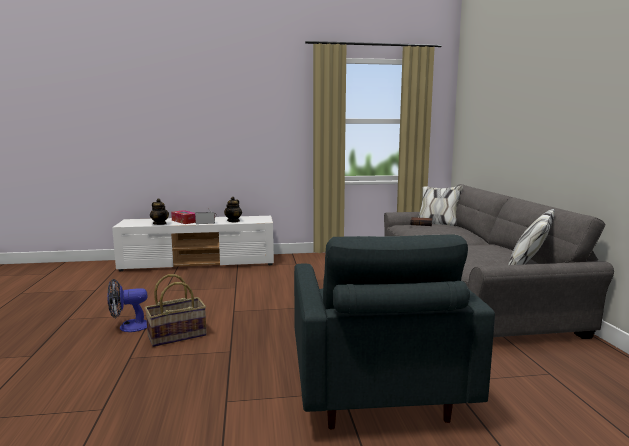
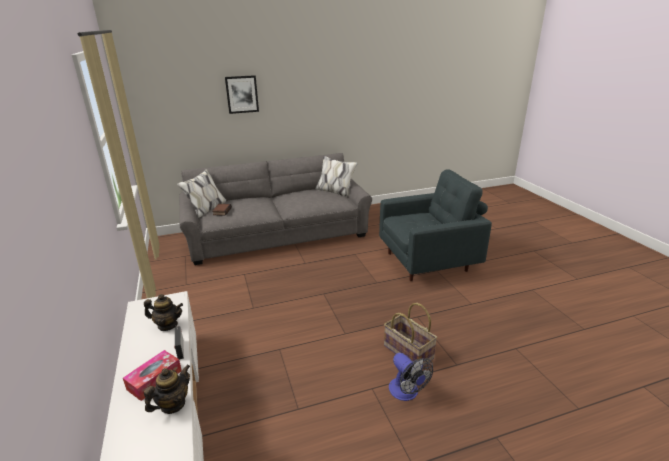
camera: 100 degrees left, 15 degrees up
(520, 104) = (242, 94): none -> picture

